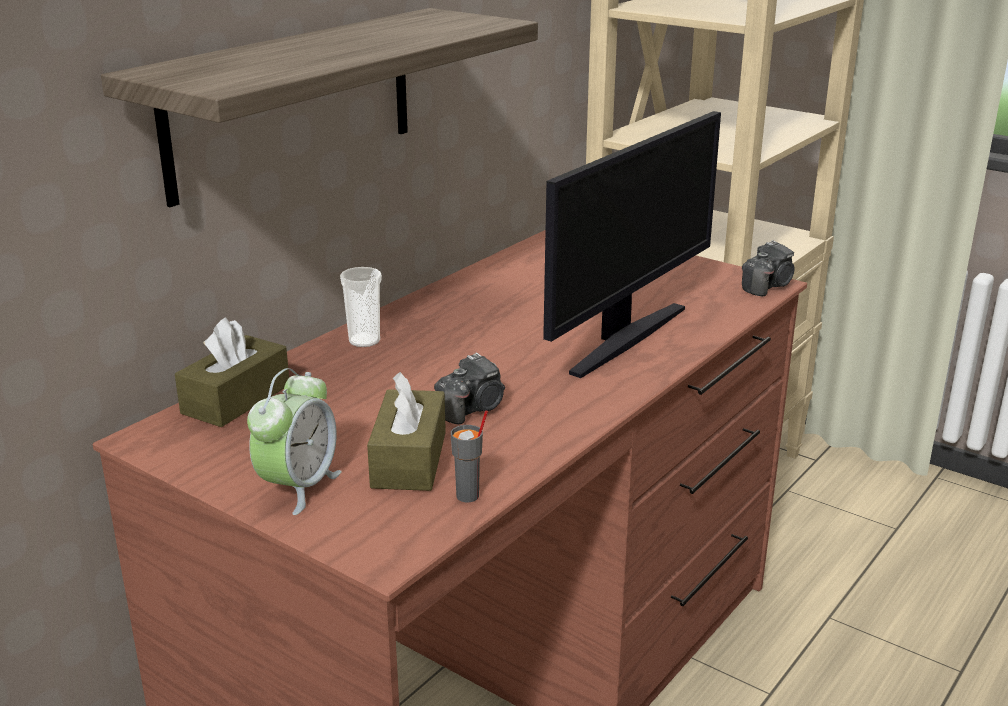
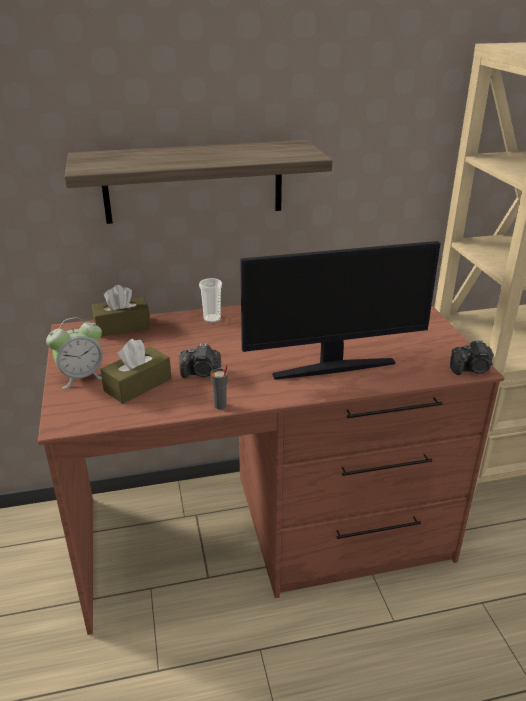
camera: 40 degrees right, 5 degrees up
(468, 496) = (131, 414): grey cup -> grey cup (220, 406)

